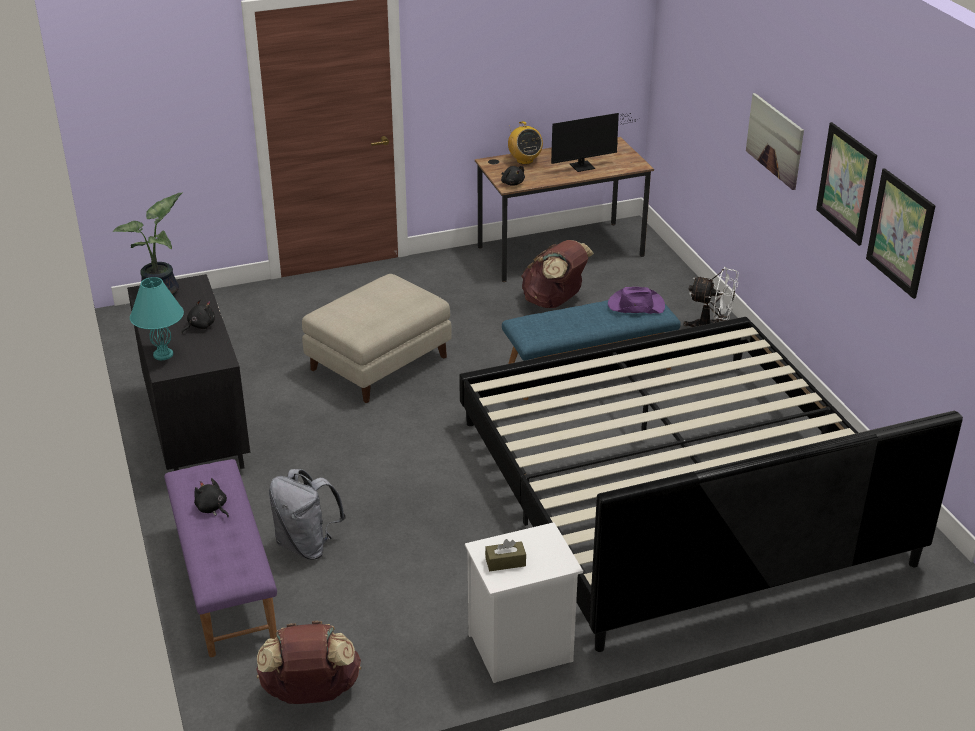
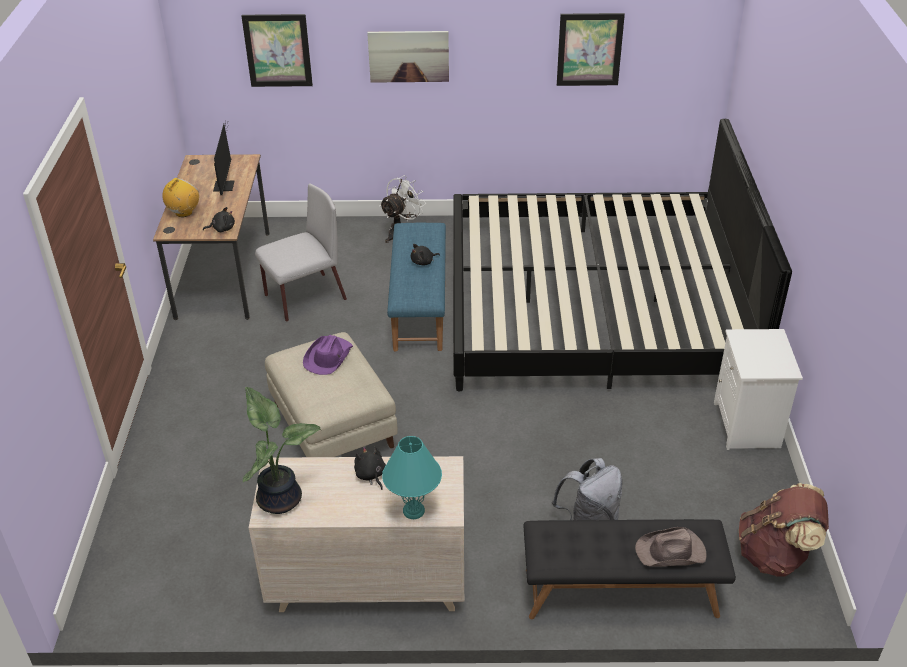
camera: 70 degrees left, 5 degrees up
(196, 428) = (367, 582): black dresser -> beige dresser
(211, 551) = (671, 552): none -> brown hat
(212, 508) = (606, 543): black plush toy -> black plush toy (423, 262)
(224, 581) = (620, 593): purple bench -> black bench
(505, 562) = (768, 362): brown tissue box -> none
(524, 160) = (184, 212): radio -> radio turned 60 degrees counterclockwise
(554, 302) = (304, 298): brown backpack -> grey chair
(635, 305) = (415, 235): purple hat -> purple hat (328, 357)
(846, 183) = (516, 45): picture -> picture (277, 50)

